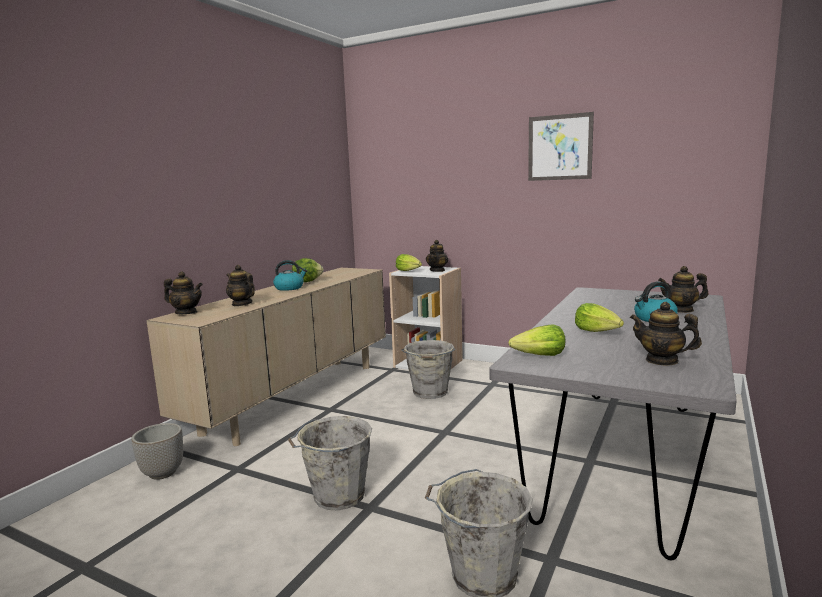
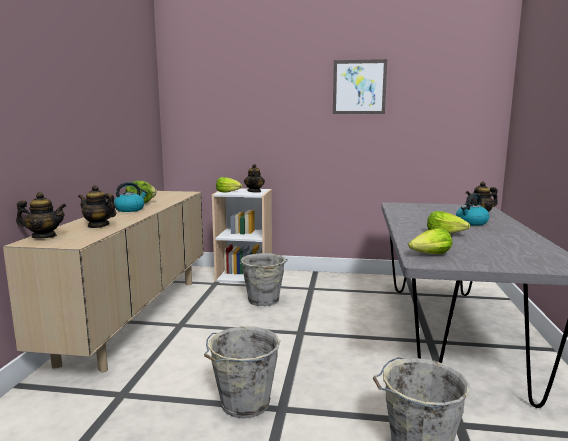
camera: 20 degrees left, 0 degrees up
(163, 473) = (36, 412): planter -> none
(662, 360) = (520, 252): teapot -> none

